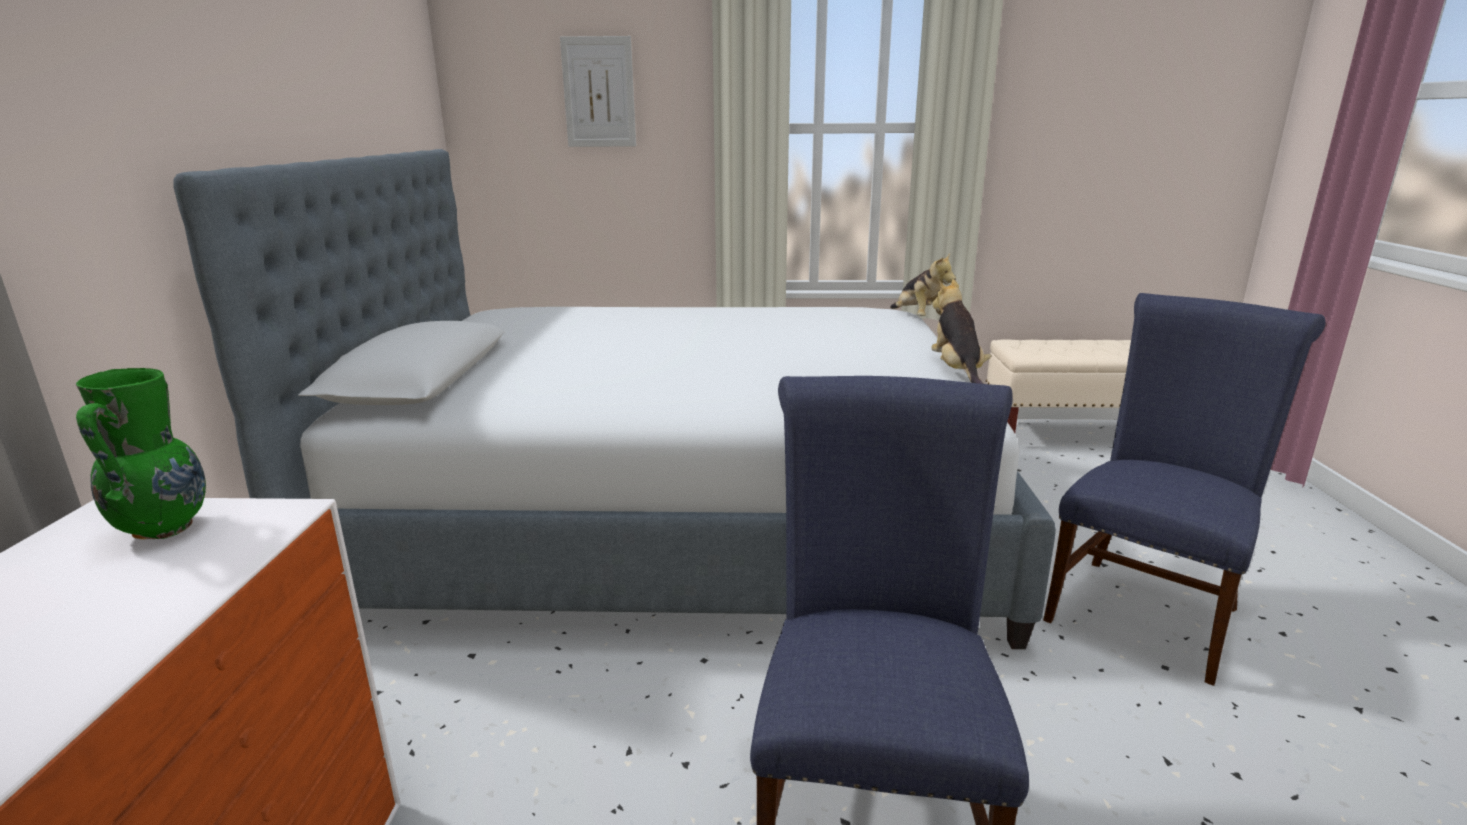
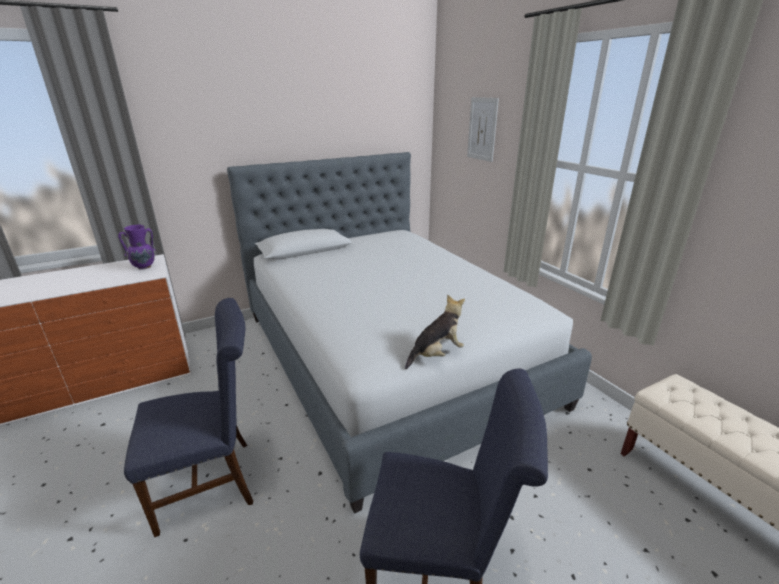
camera: 60 degrees right, 5 degrees up
(166, 529) = (145, 267): green vase -> purple vase
(918, 318) = (547, 321): plush toy -> none

